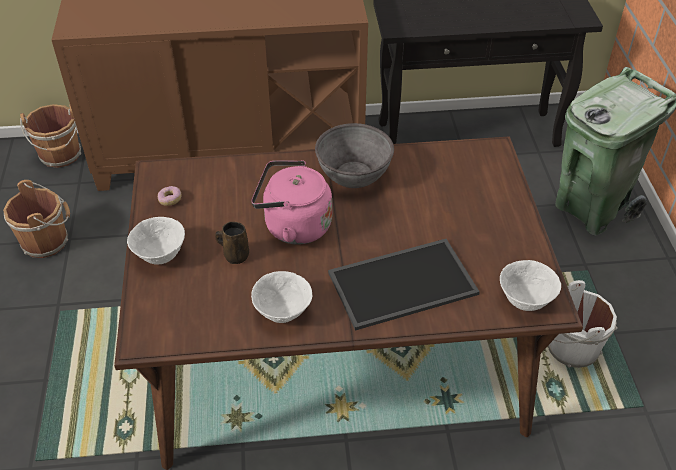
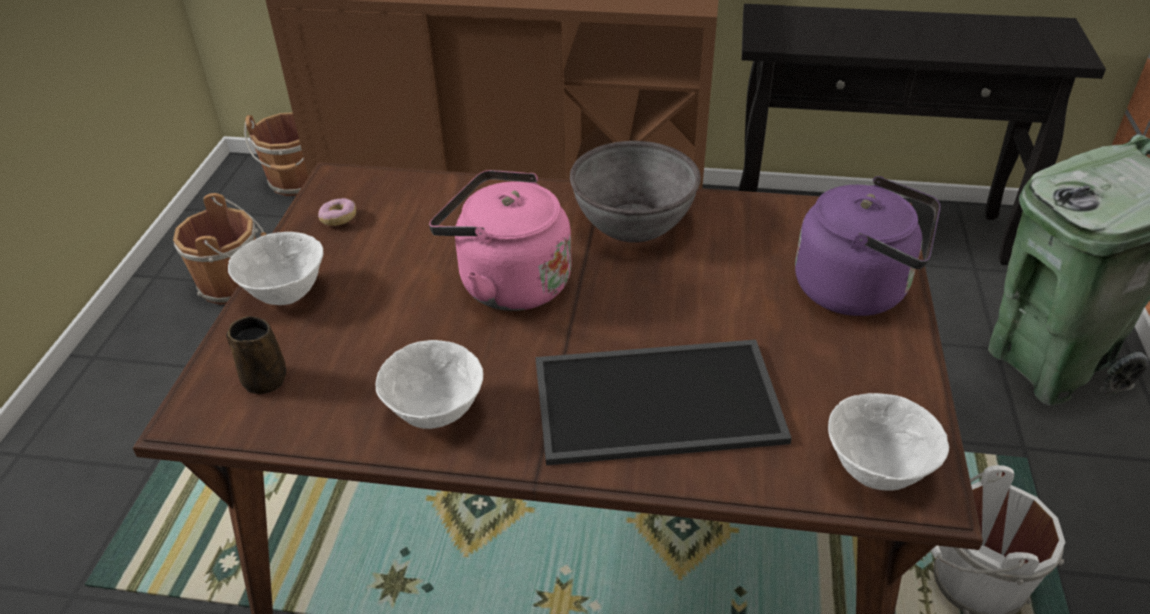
camera: 15 degrees right, 5 degrees down
(235, 255) = (398, 311): brown mug -> brown mug (263, 379)
(492, 198) = (858, 289): none -> purple kettle

